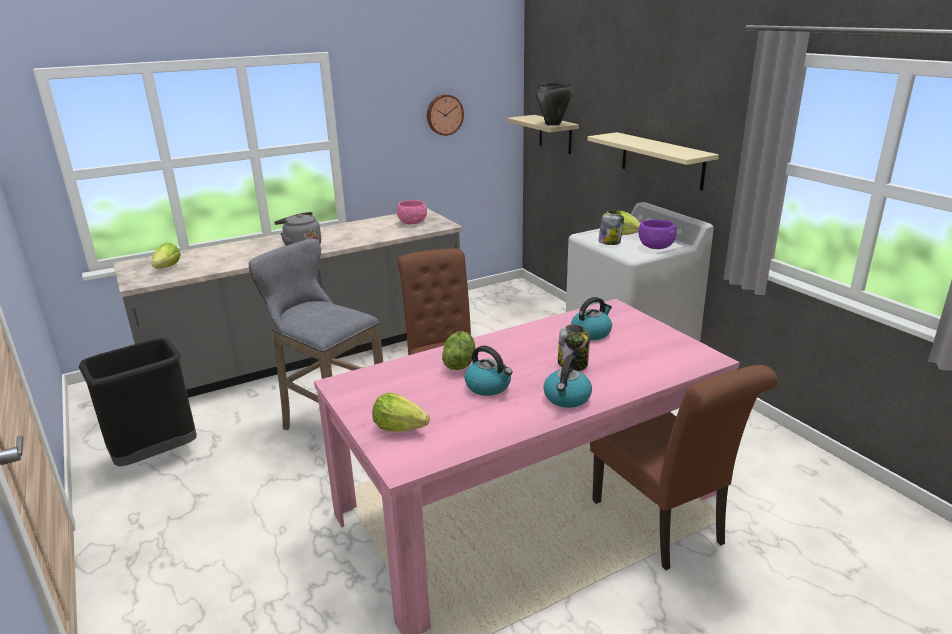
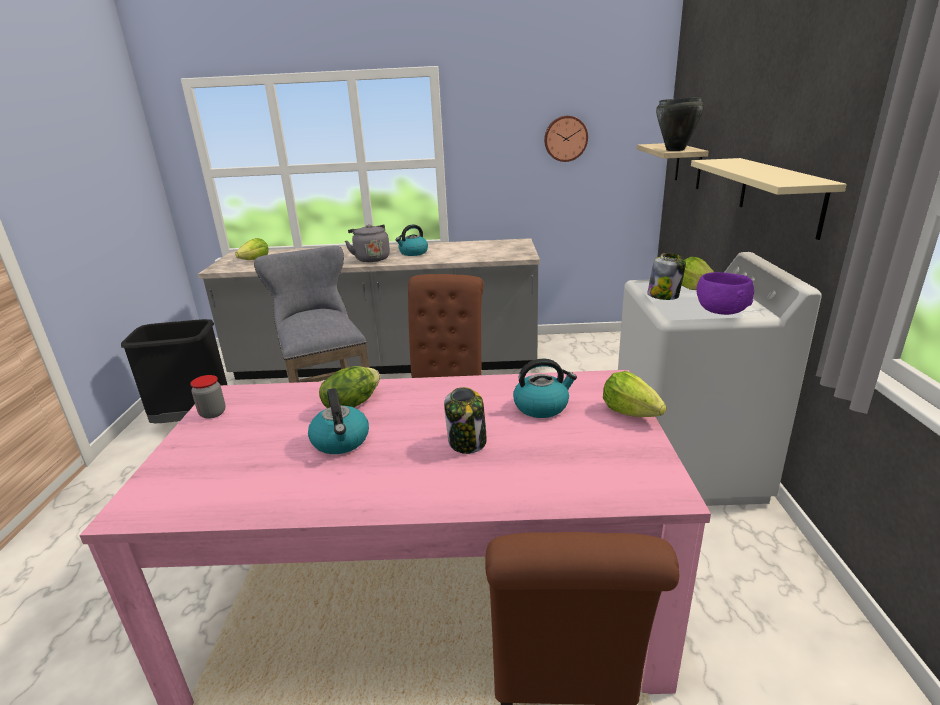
camera: 30 degrees right, 0 degrees up
(354, 397) = (213, 413): none -> jar
(399, 428) = (195, 462): lettuce -> lettuce (630, 412)
(412, 222) = (497, 249): pink bowl -> none
(567, 398) = (400, 487): kettle -> kettle (413, 253)

